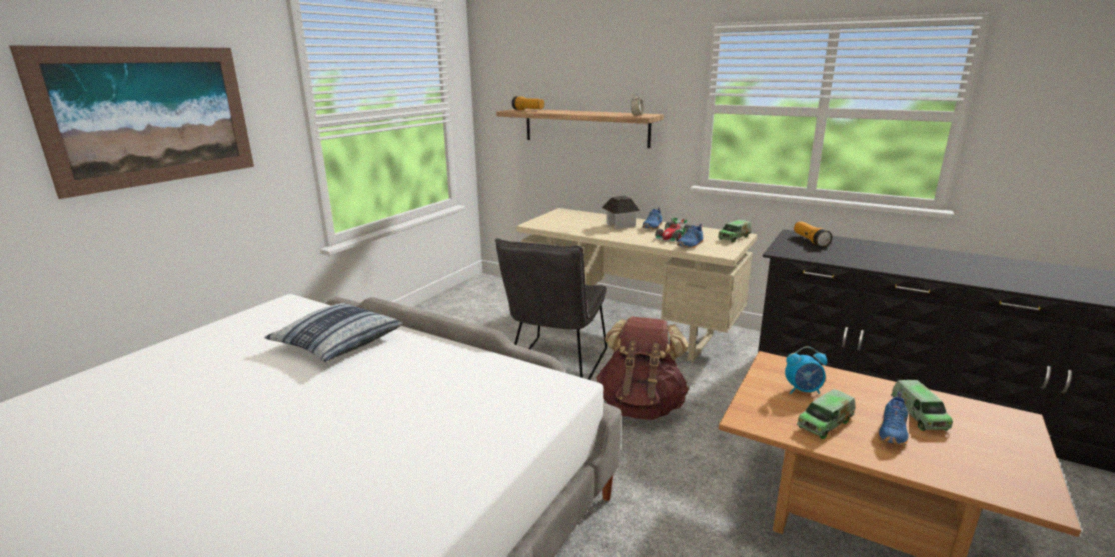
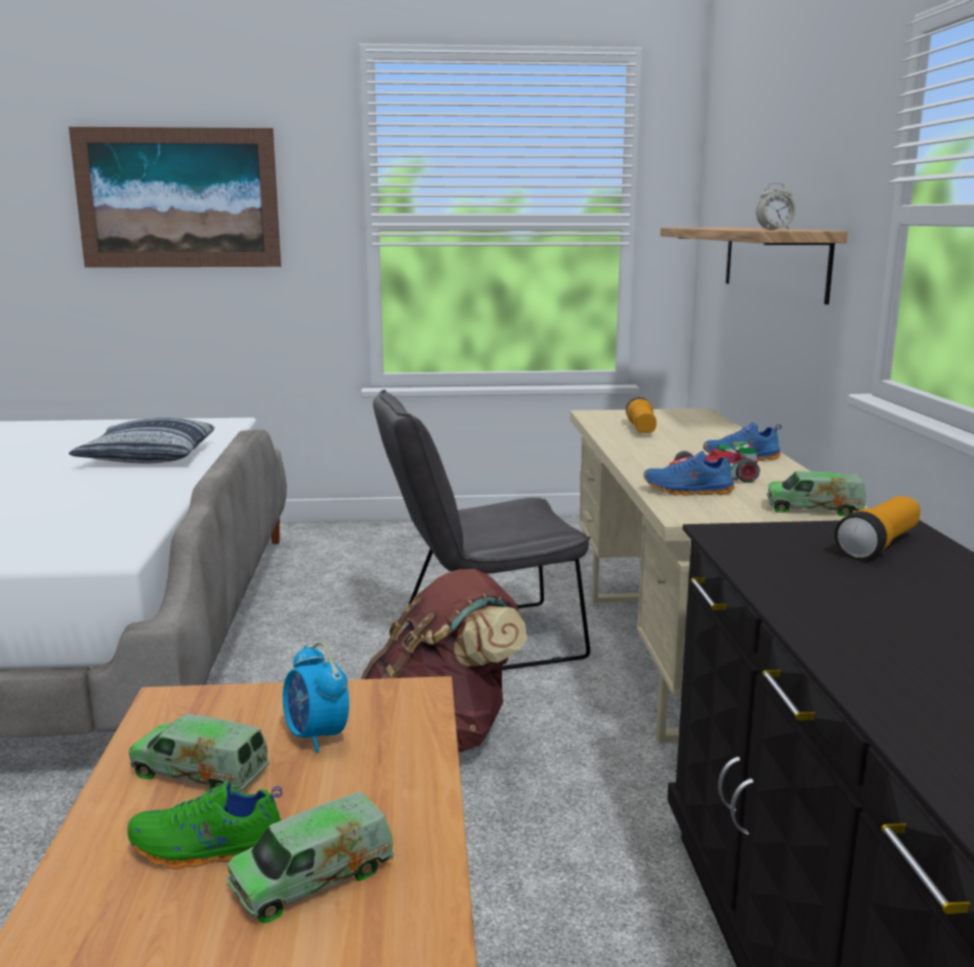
camera: 55 degrees right, 5 degrees down
(528, 110) = (707, 227): flashlight -> flashlight (641, 429)
(620, 225) = (702, 444): toy house -> none
(893, 432) = (208, 850): blue shoe -> green shoe

